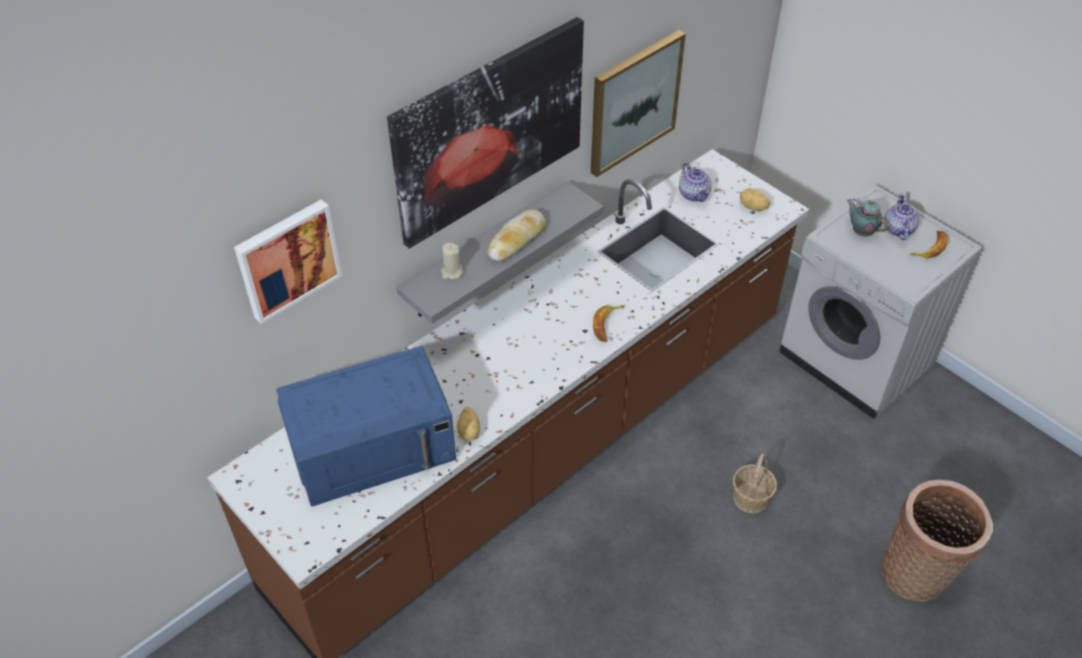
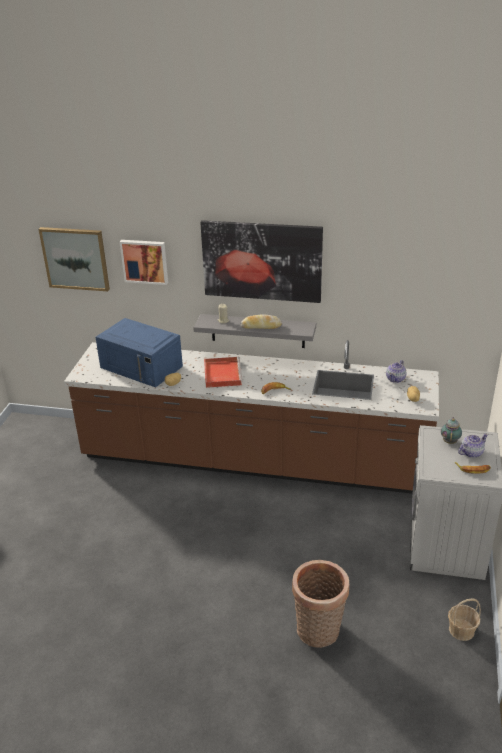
camera: 55 degrees right, 15 degrees down
(500, 357) = (222, 373): none -> red tray
(634, 102) = (368, 301): picture -> picture (75, 258)
(750, 498) = (300, 544): basket -> basket (461, 630)

